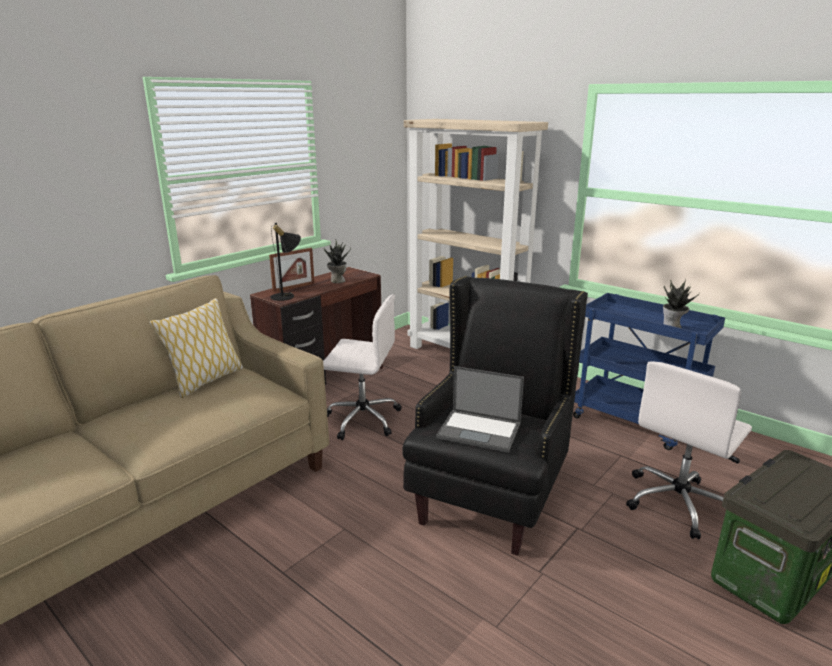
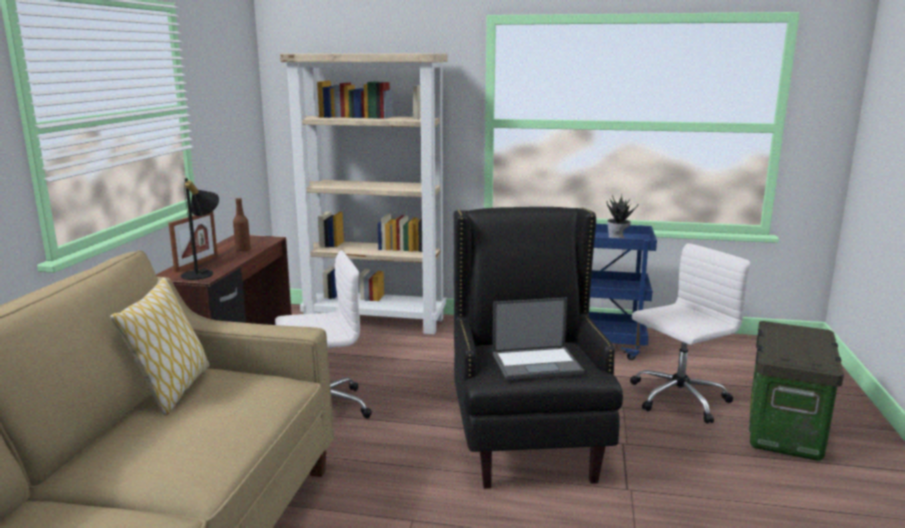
camera: 30 degrees left, 5 degrees down
(337, 281) = (243, 249): potted plant -> brown bottle
(678, 503) = (677, 398): white office chair -> white office chair turned 135 degrees counterclockwise

